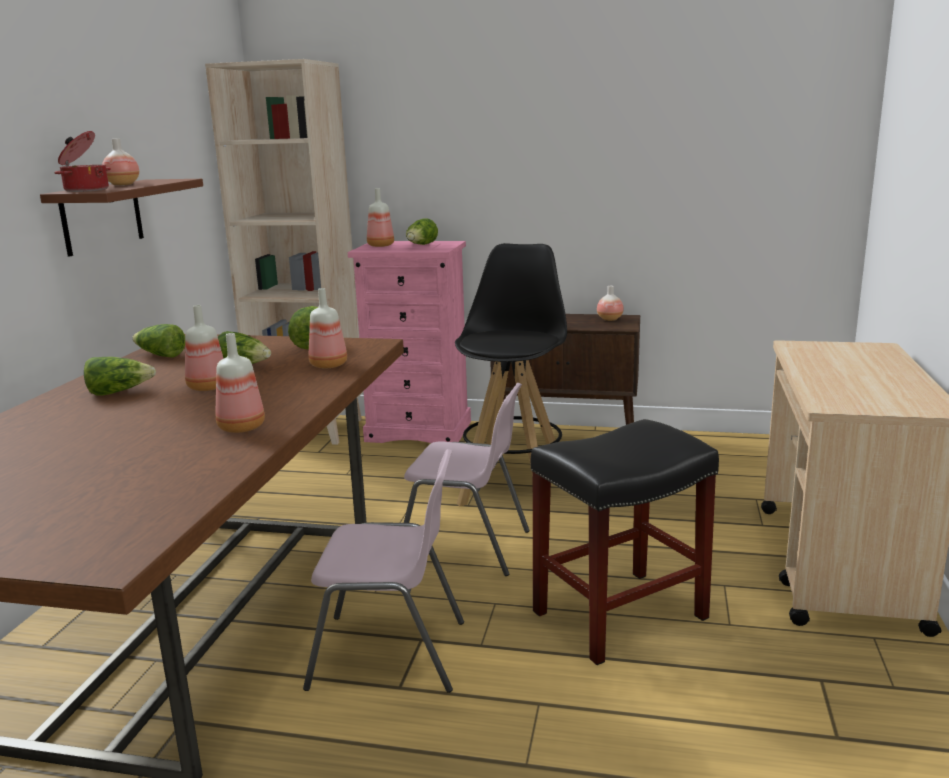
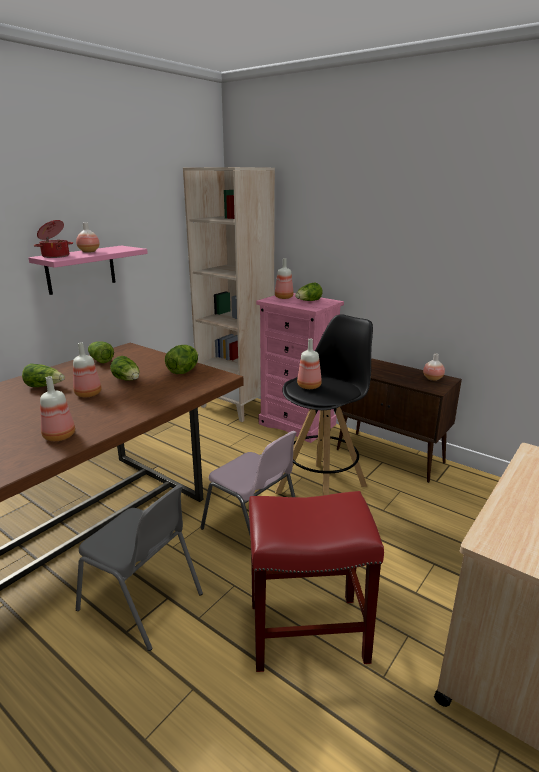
camera: 25 degrees right, 5 degrees up
(102, 216) = (81, 269): brown shelf -> pink shelf
(329, 365) = (172, 390): bottle -> bottle (309, 386)
(391, 654) = (142, 602): pink chair -> grey chair
(620, 614) = (308, 630): black stool -> red stool

